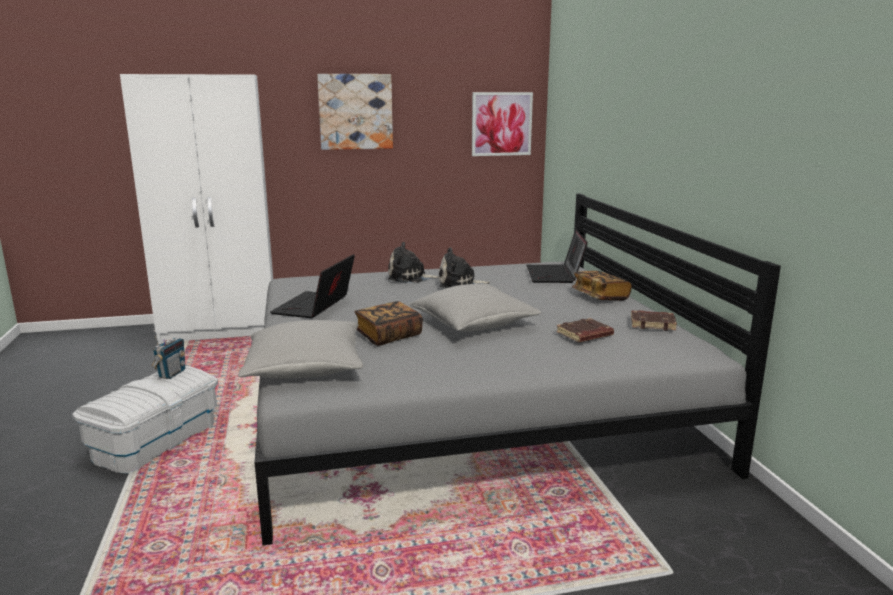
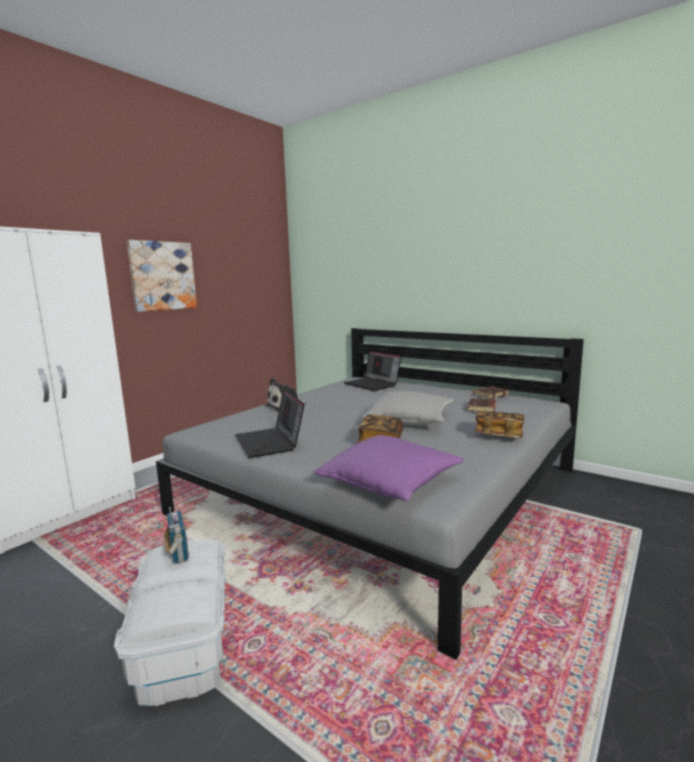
camera: 40 degrees left, 5 degrees down
(305, 368) = (390, 483): grey pillow -> purple pillow
(459, 284) = (333, 402): plush toy -> none
(501, 124) = (266, 285): picture -> none
(600, 297) = (428, 389): book -> book (498, 435)

